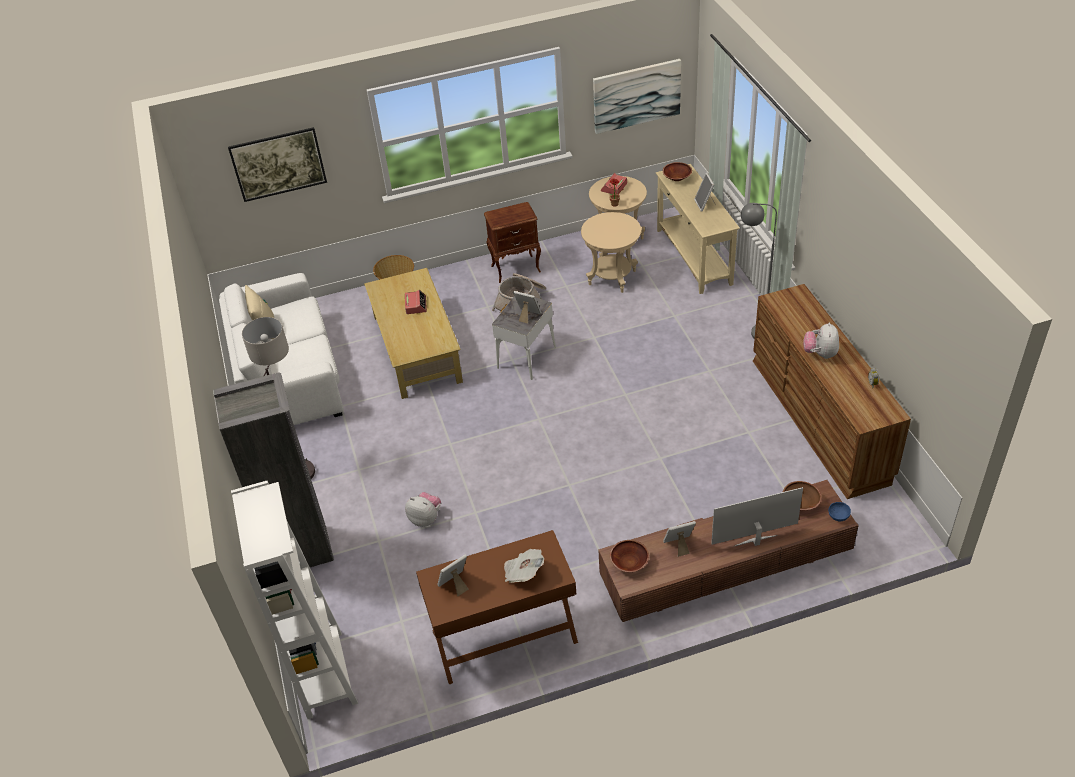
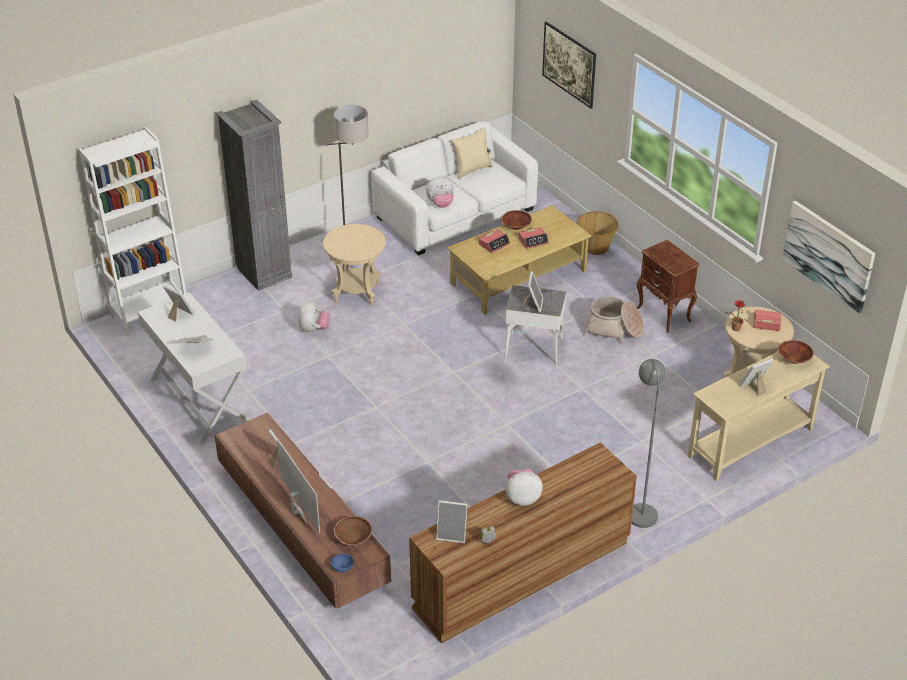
camera: 70 degrees right, 5 degrees down
(315, 360) = (440, 204): none -> plush toy
(406, 332) = (494, 244): none -> alarm clock
(504, 637) = (200, 400): brown console table -> white console table
(612, 278) = (682, 385): beige side table -> beige side table (357, 292)
(629, 562) = (256, 433): brown bowl -> brown bowl (516, 226)
(859, 405) = (452, 534): none -> picture frame

